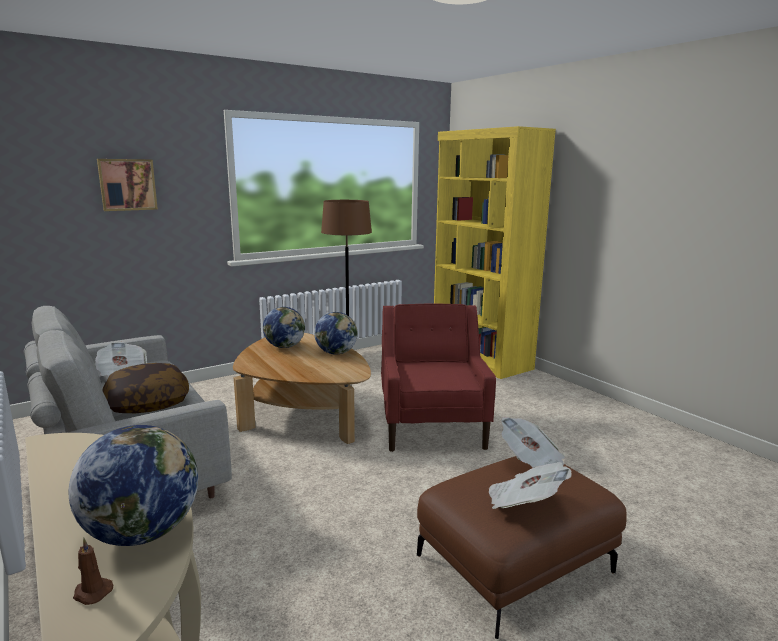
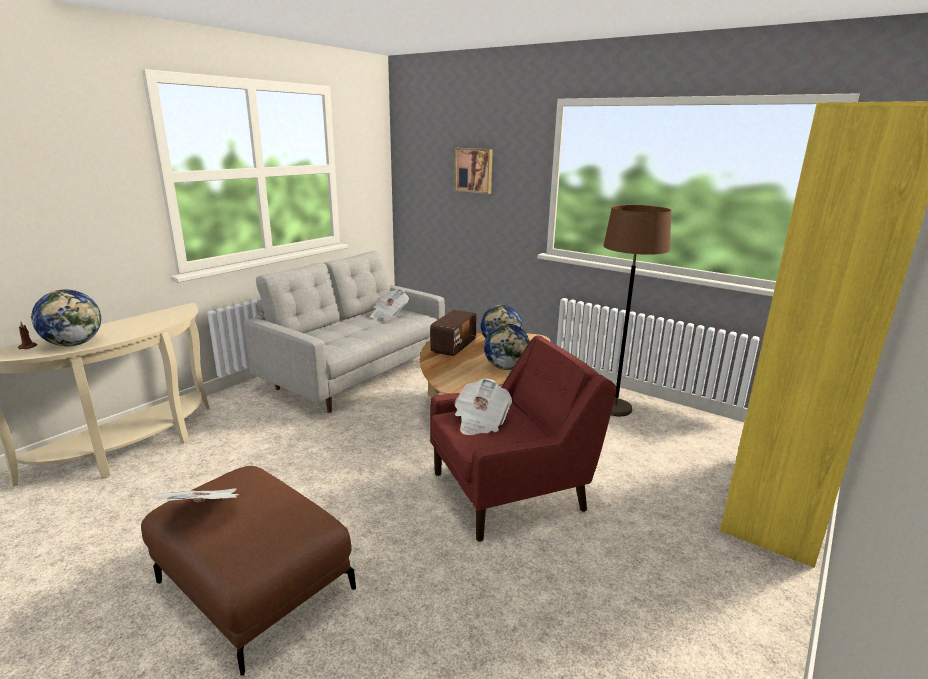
camera: 70 degrees right, 5 degrees up
(147, 402) = (348, 332): pillow -> none
(265, 362) = (453, 346): none -> radio
(532, 463) = (285, 513): newspaper -> newspaper (480, 421)

